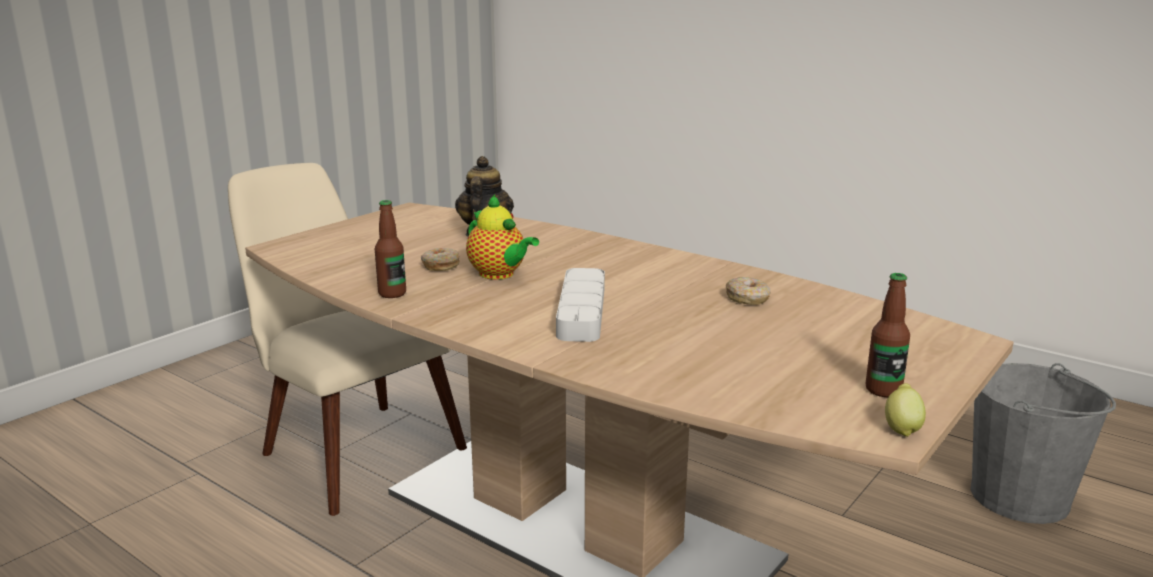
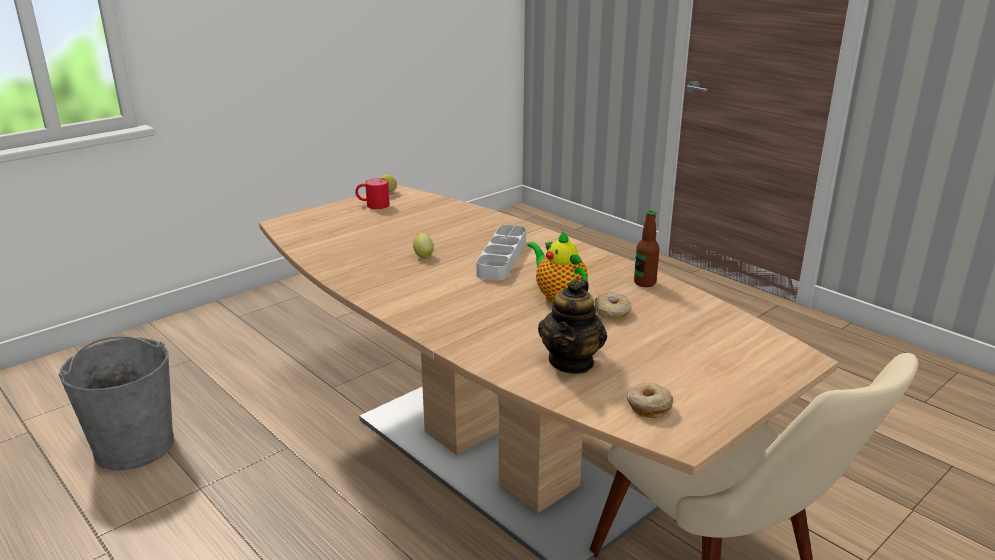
camera: 170 degrees left, 5 degrees up
(691, 306) = (423, 255): none -> lemon
(748, 298) = (377, 258): donut -> donut (648, 406)
(883, 390) = (372, 205): bottle -> red mug

